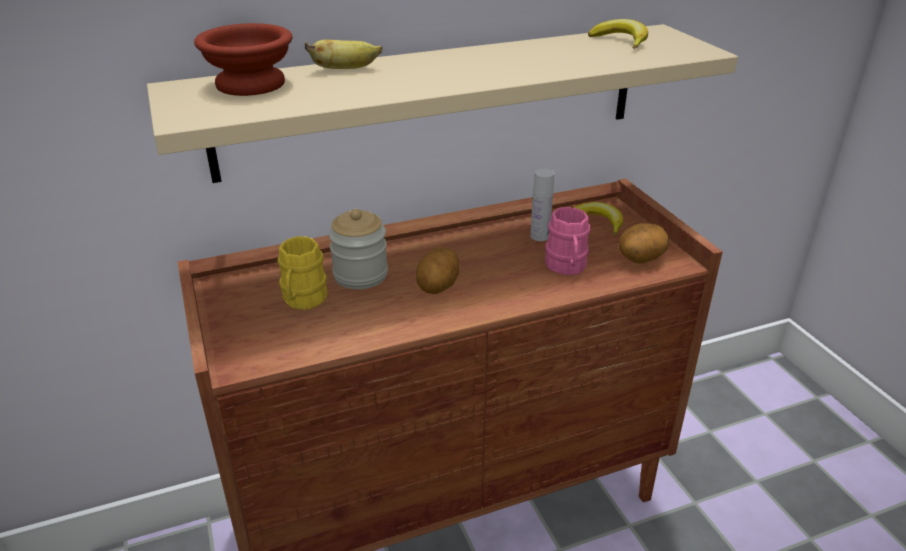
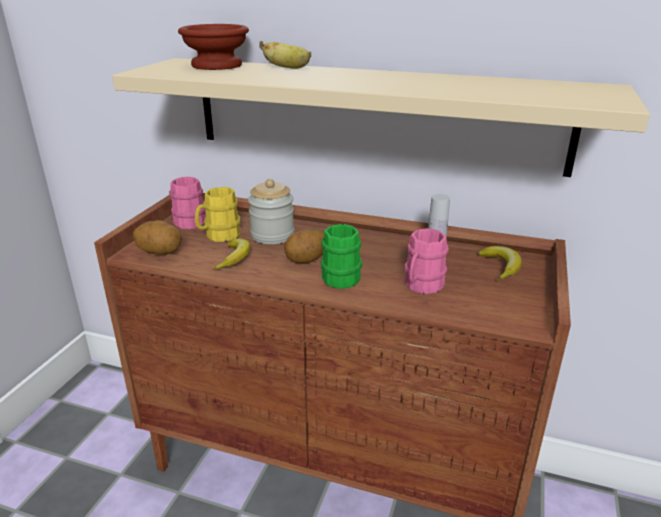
camera: 40 degrees right, 5 degrees down
(237, 295) = (192, 220): none -> pink mug
(493, 287) = (343, 275): none -> green mug
(620, 41) = (546, 87): banana -> banana (234, 259)
(640, 259) = (496, 306): potato -> potato (160, 252)

